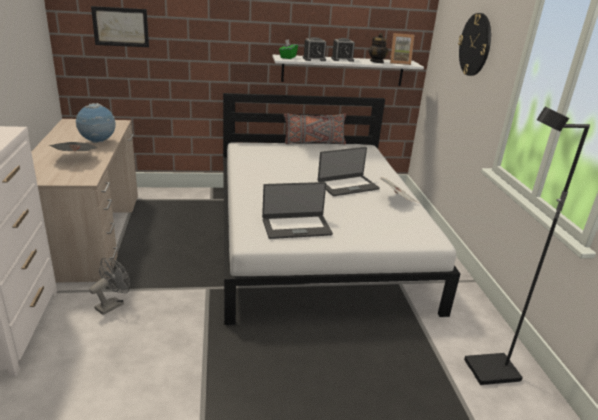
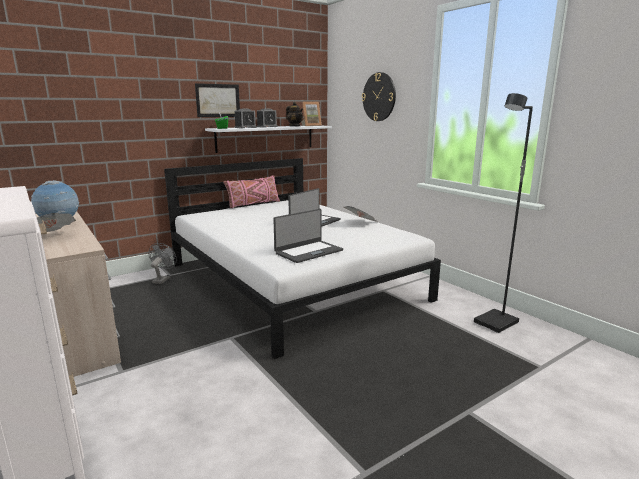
camera: 25 degrees left, 10 degrees down
(113, 304) = (145, 379): grey fan -> grey fan (162, 279)
(120, 27) = (47, 111): picture -> picture (218, 100)
(314, 142) = (253, 204): grey pillow -> pink pillow

